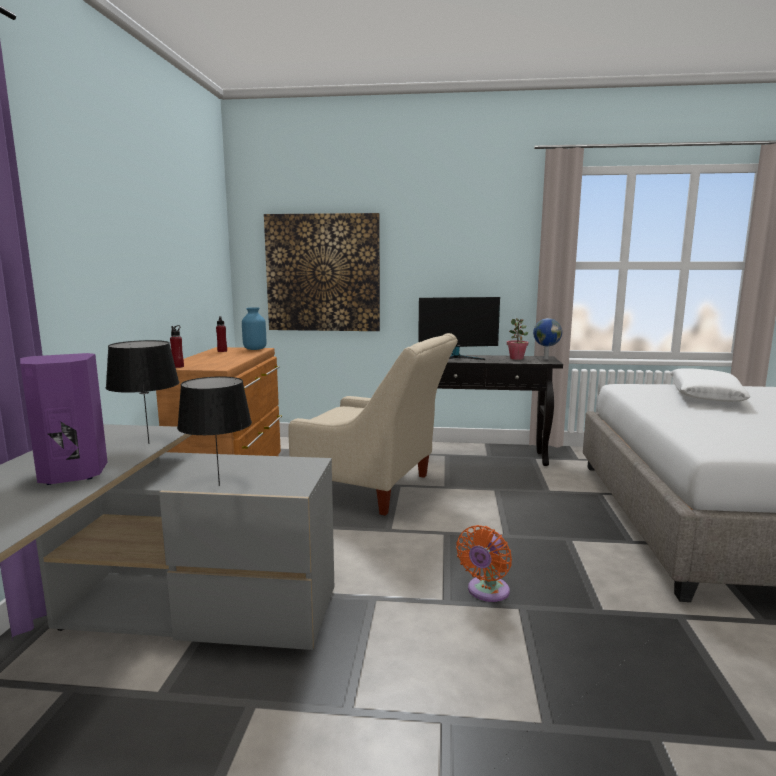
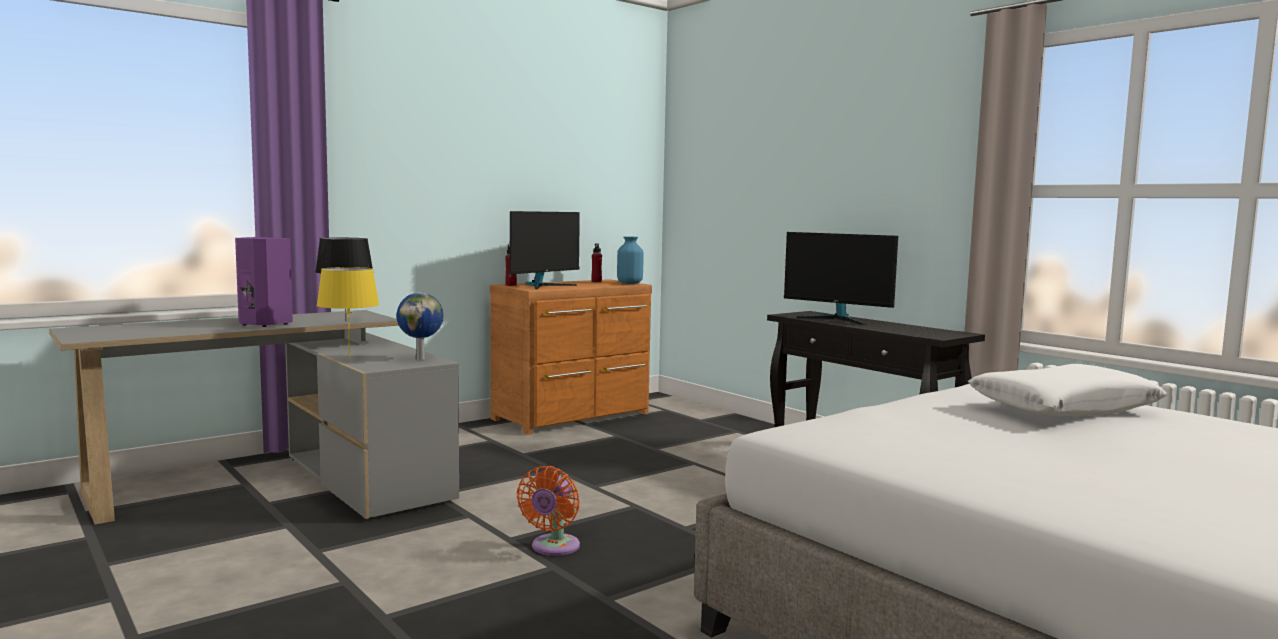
camera: 45 degrees right, 5 degrees down
(209, 362) = (544, 286): none -> monitor
(218, 485) = (348, 358): black table lamp -> yellow table lamp
(323, 273) = (739, 201): picture -> none
(375, 488) = (665, 458): beige armchair -> none
(486, 592) = (553, 548): orange fan -> orange fan turned 60 degrees counterclockwise
(516, 358) = (911, 329): potted plant -> none
(545, 359) = (950, 334): globe -> globe (421, 358)

